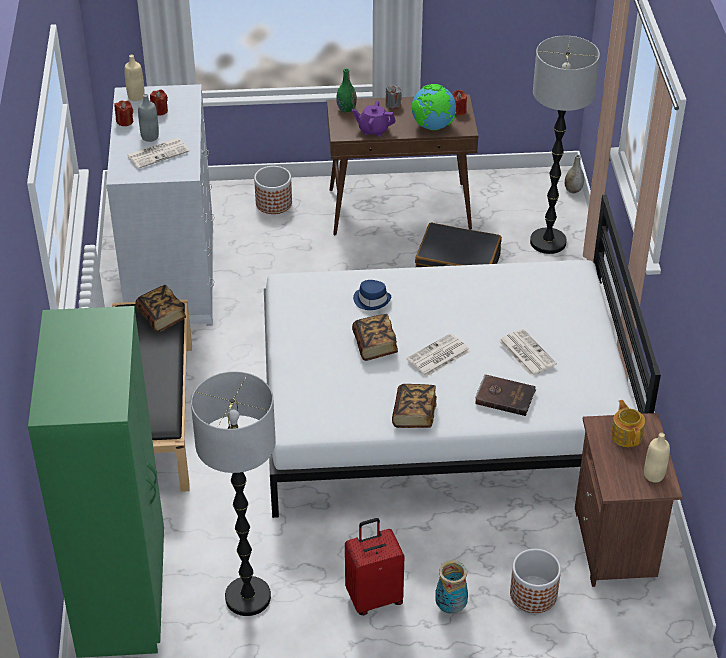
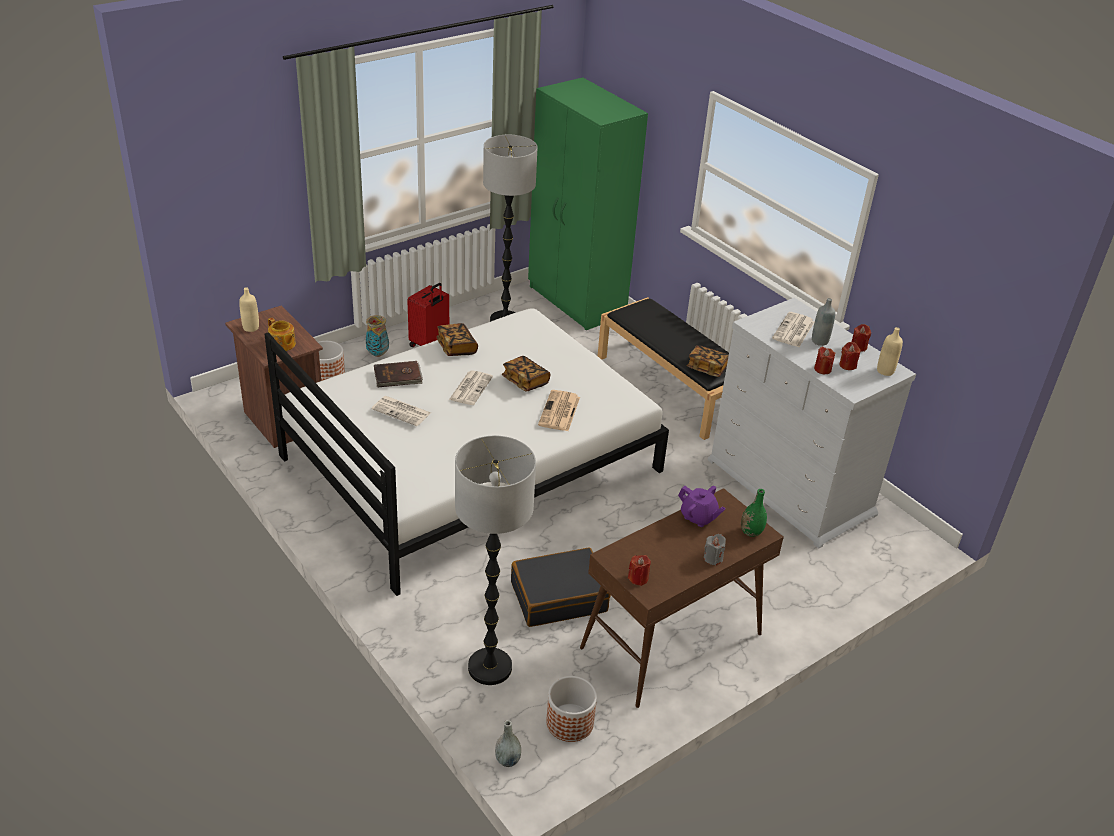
camera: 145 degrees right, 5 degrees down
(185, 115) = (822, 369): none -> red candle
(274, 203) = (793, 594): planter -> planter (569, 723)
(372, 300) = (559, 412): blue hat -> newspaper
(373, 130) = (698, 517): purple teapot -> purple teapot turned 60 degrees clockwise
(432, 127) = (645, 545): globe -> none

